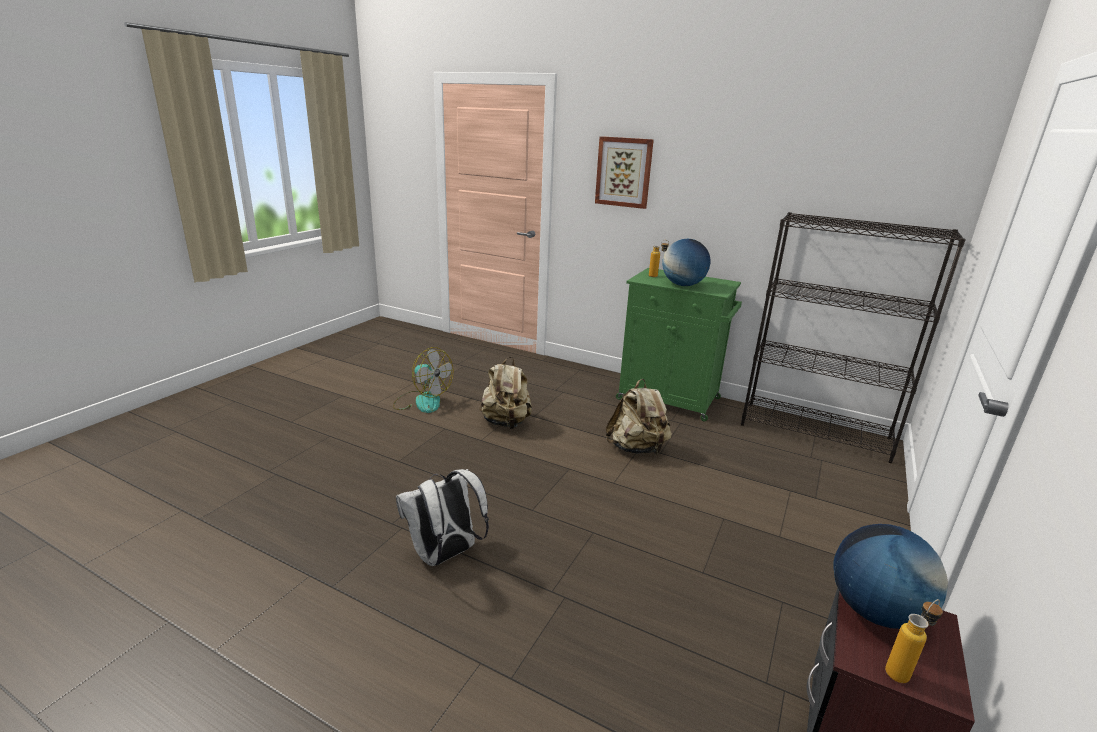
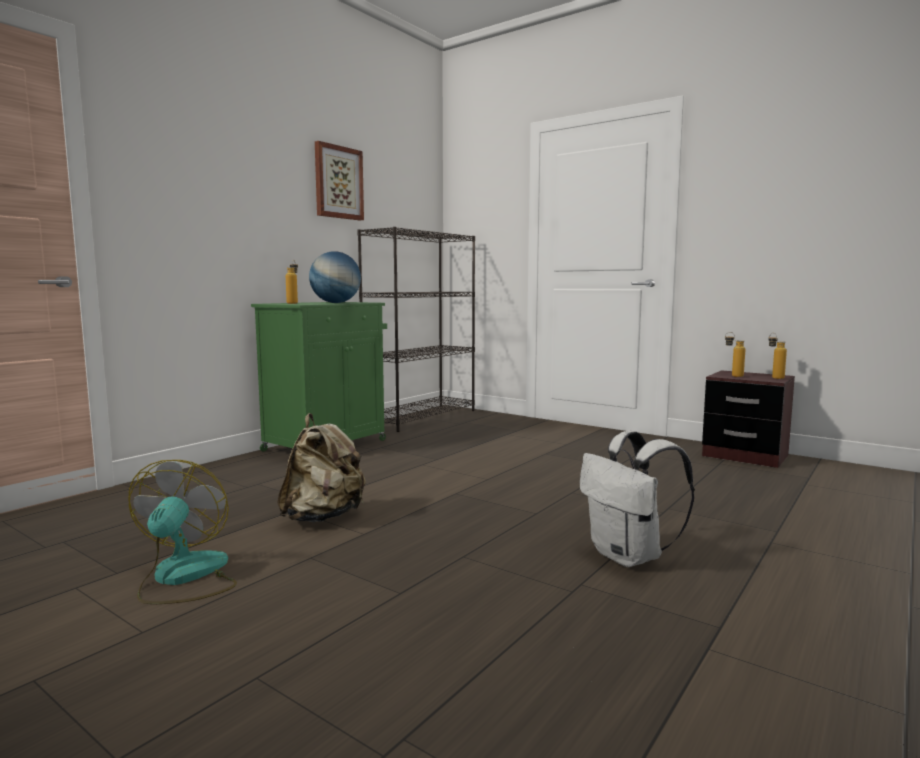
camera: 80 degrees left, 15 degrees down
(422, 401) = (183, 578): fan -> fan turned 45 degrees counterclockwise
(624, 172) = (201, 185): picture -> picture (338, 182)
(637, 449) = (425, 465): beige backpack -> none
(875, 611) = (732, 376): globe -> bottle

